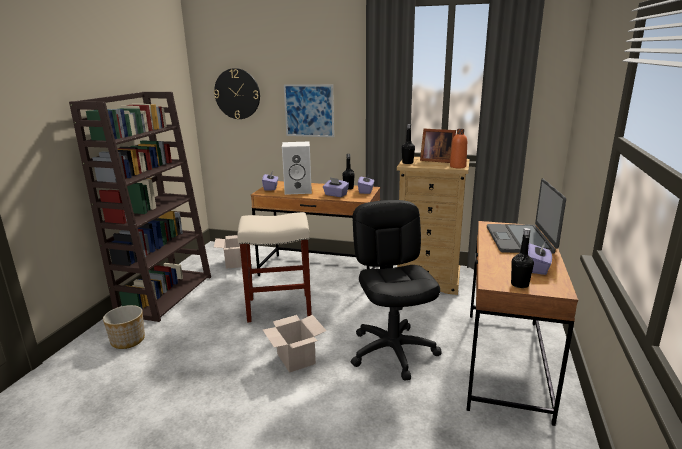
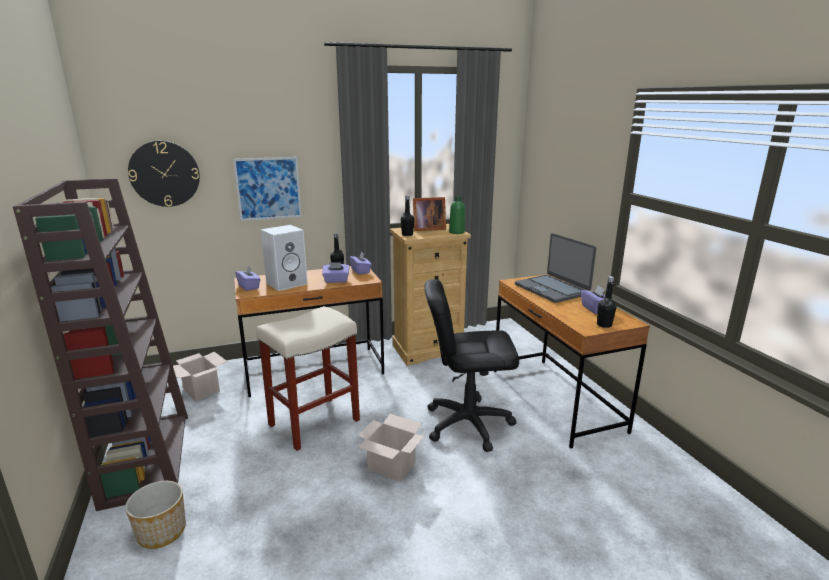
camera: 35 degrees left, 0 degrees up
(393, 351) = (468, 423): black office chair -> black office chair turned 45 degrees counterclockwise
(458, 166) = (456, 232): orange bottle -> green bottle

